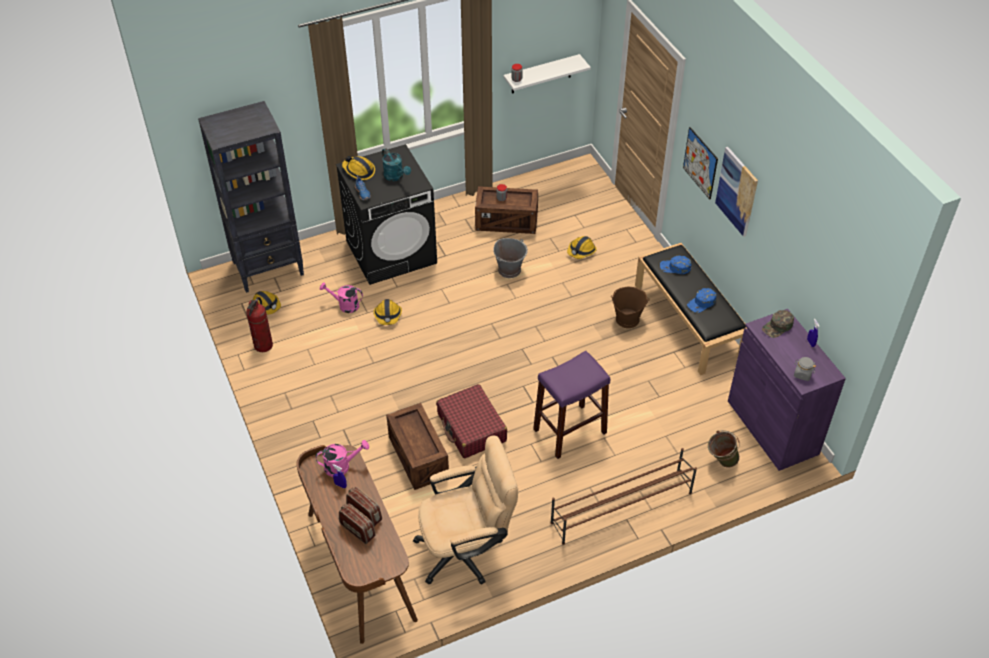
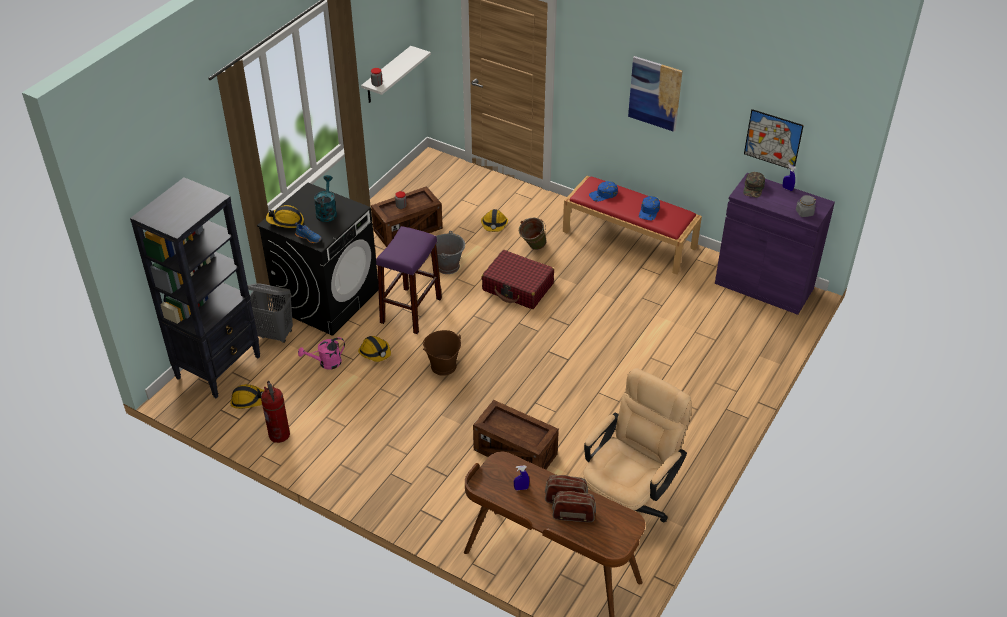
camera: 35 degrees left, 5 degrees down
(329, 262) = (275, 334): none -> grey laundry basket
(341, 466) = (506, 473): pink watering can -> none
(396, 177) = (326, 212): turquoise watering can -> turquoise watering can turned 105 degrees counterclockwise
(471, 428) = (537, 406): red suitcase -> red suitcase (518, 287)
(569, 431) = (619, 366): purple stool -> purple stool (411, 310)
(620, 507) = (713, 402): brown shoe rack -> none
(627, 319) = (581, 260): brown bucket -> brown bucket (443, 366)
(689, 321) = (630, 239): black bench -> red bench
(700, 163) = (598, 88): picture -> picture (773, 139)
(720, 461) = (752, 329): green bucket -> green bucket (532, 247)

